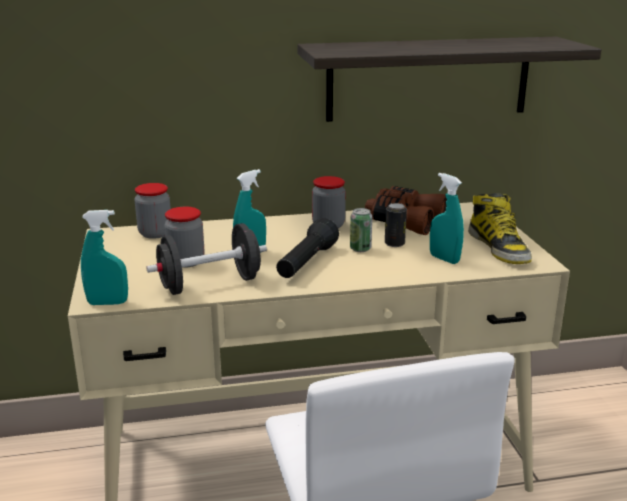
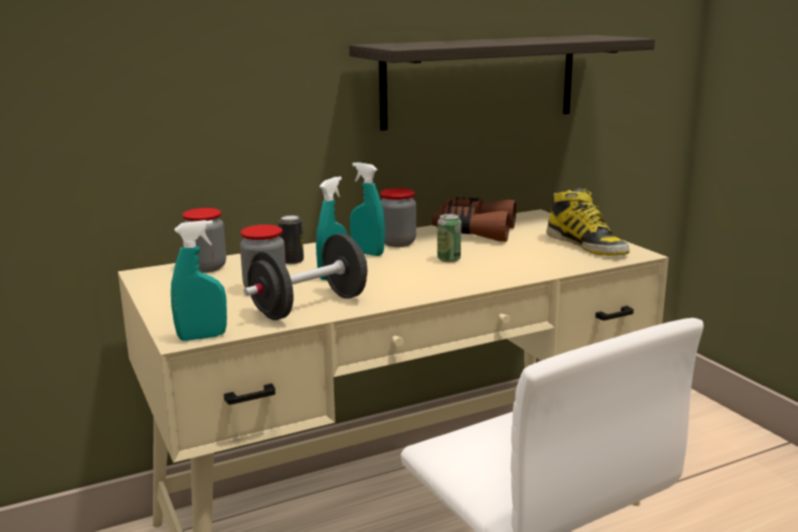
camera: 15 degrees left, 5 degrees down
(306, 263) = (402, 277): black flashlight -> none
(394, 243) = (480, 251): can -> can (292, 261)
(444, 259) = (541, 259): turquoise spray bottle -> turquoise spray bottle (367, 253)

